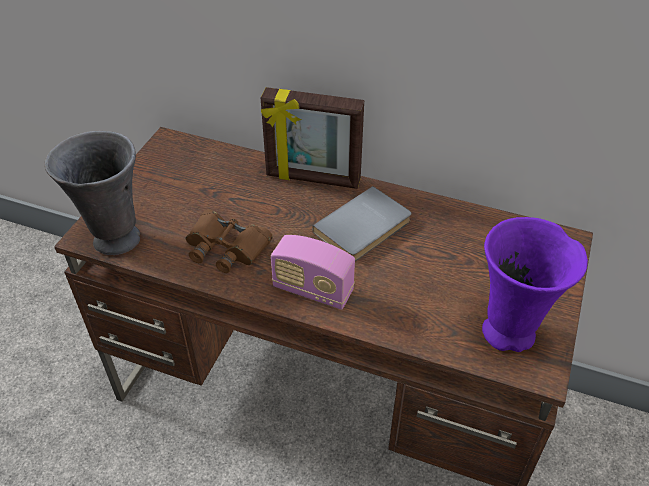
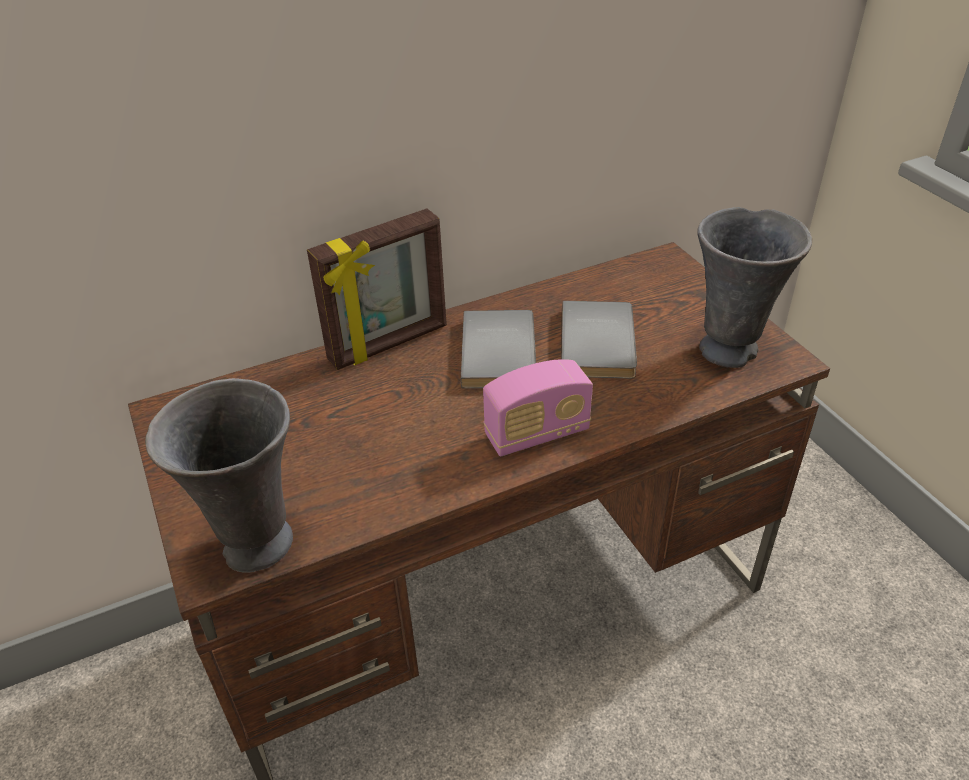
camera: 45 degrees left, 5 degrees down
(226, 247) = (396, 460): brown binoculars -> none
(431, 265) = (601, 343): none -> grey book
(510, 334) = (731, 350): purple vase -> grey vase

